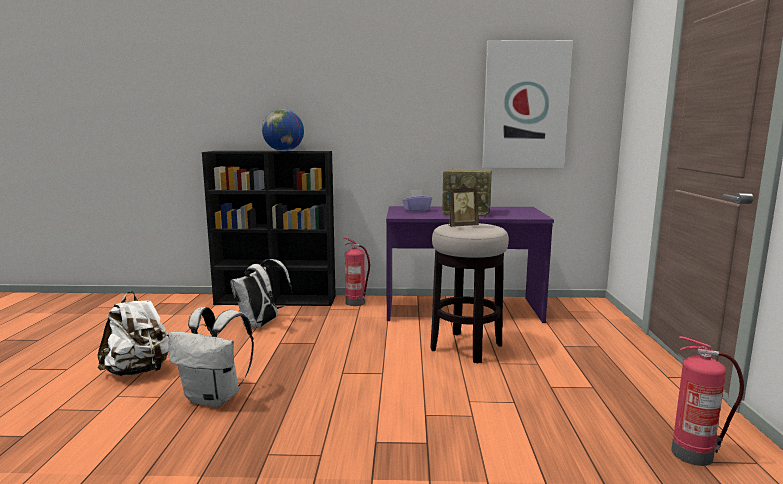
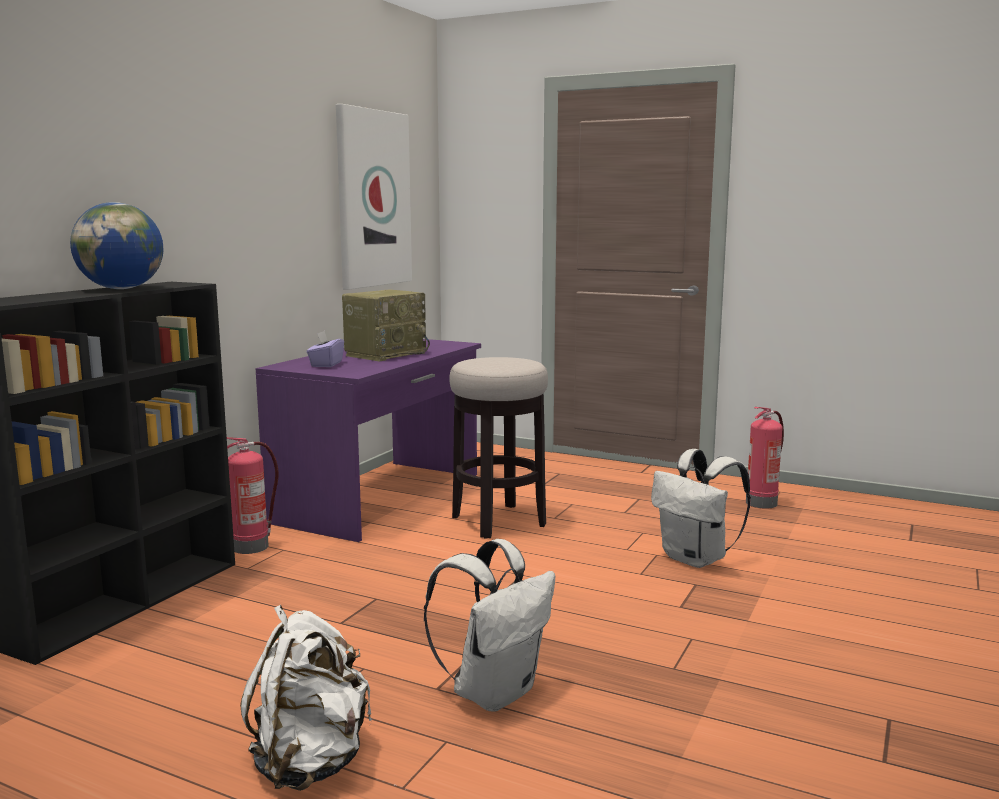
camera: 65 degrees left, 0 degrees up
(261, 324) = (234, 628): white backpack -> white backpack (696, 559)
(461, 226) = (497, 363): picture frame -> none

